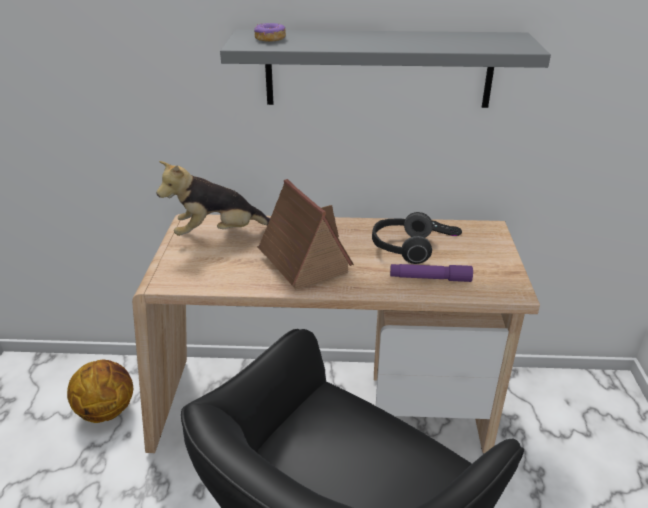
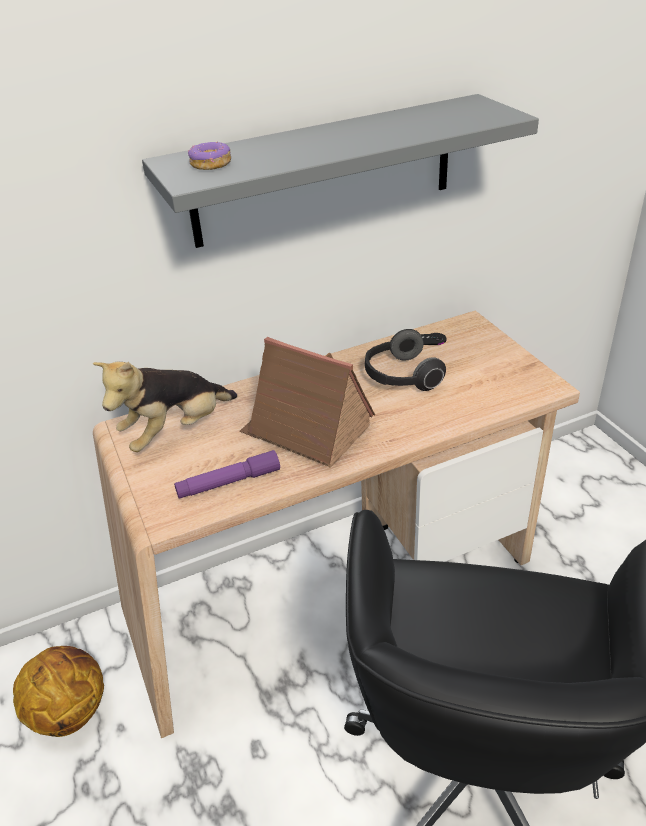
camera: 25 degrees left, 5 degrees up
(430, 278) = (458, 401): purple flashlight -> purple flashlight (228, 482)

